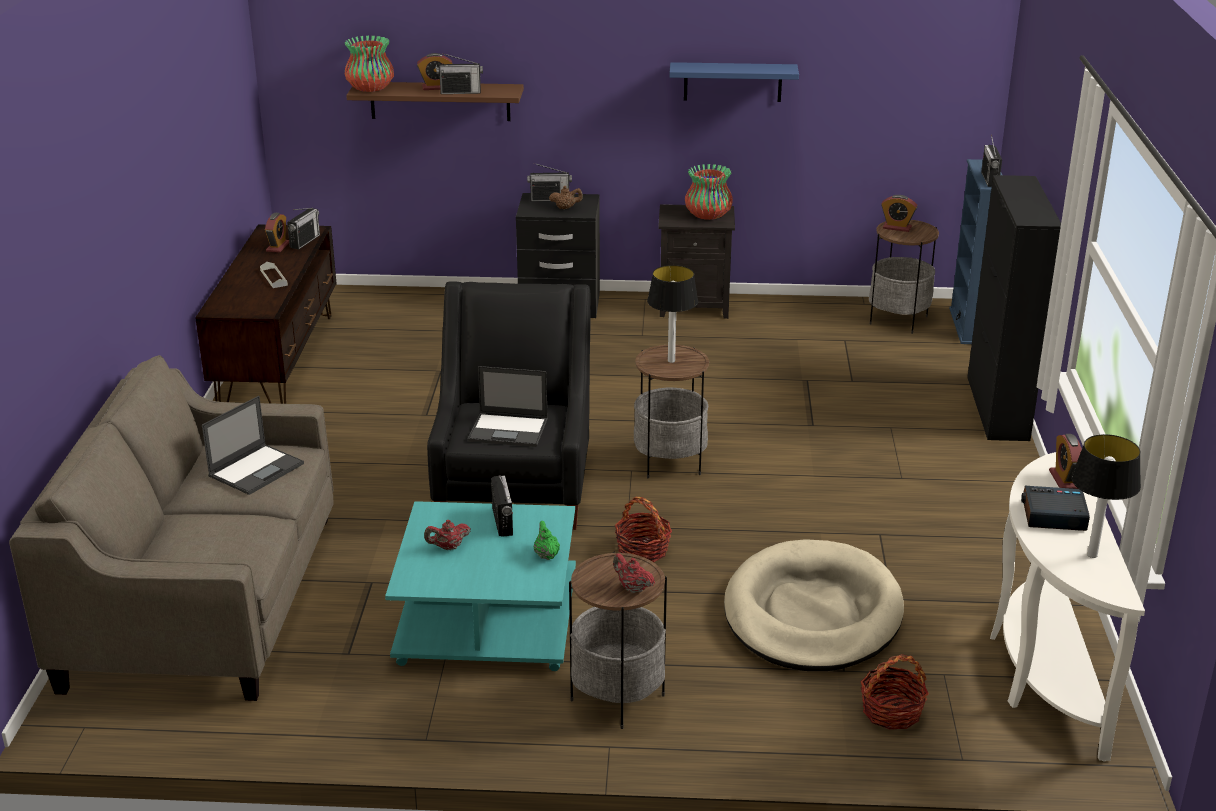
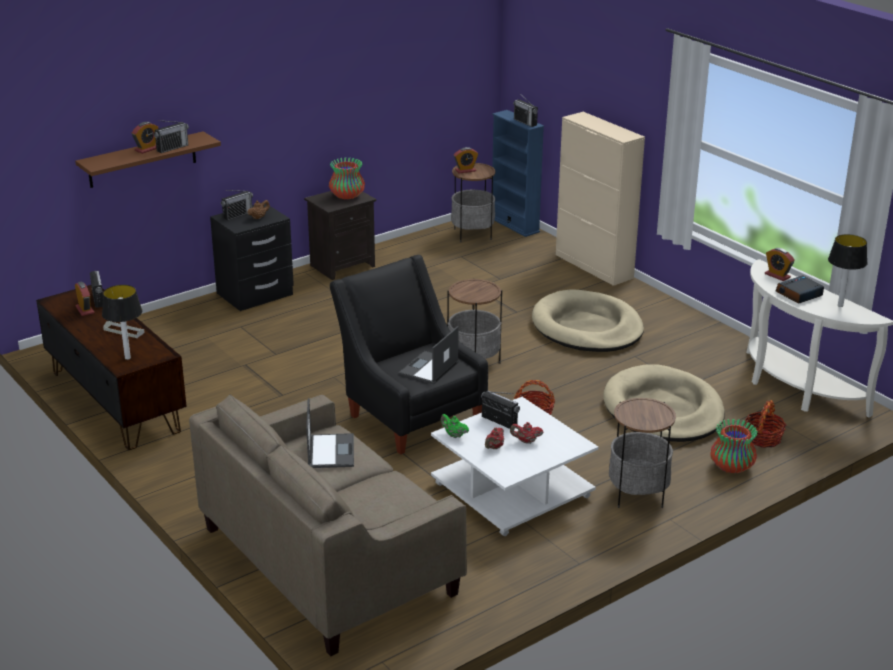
camera: 40 degrees left, 0 degrees up
(370, 88) = (99, 163): vase -> vase (731, 467)
(486, 619) = (510, 490): turquoise coffee table -> white coffee table
(509, 430) = (428, 368): laptop -> laptop turned 150 degrees clockwise
(546, 555) = (551, 427): green teapot -> green teapot (454, 435)
(632, 588) = (659, 414): red teapot -> red teapot (526, 441)
(671, 360) = (474, 290): table lamp -> table lamp (127, 357)
(732, 82) = (343, 95): blue shelf -> none
(872, 476) = (587, 327): none -> beige dog bed
(997, 408) = (594, 266): black cabinet -> beige cabinet

